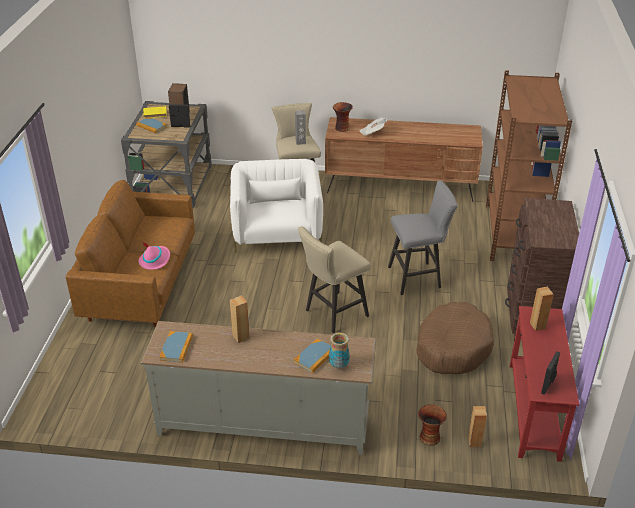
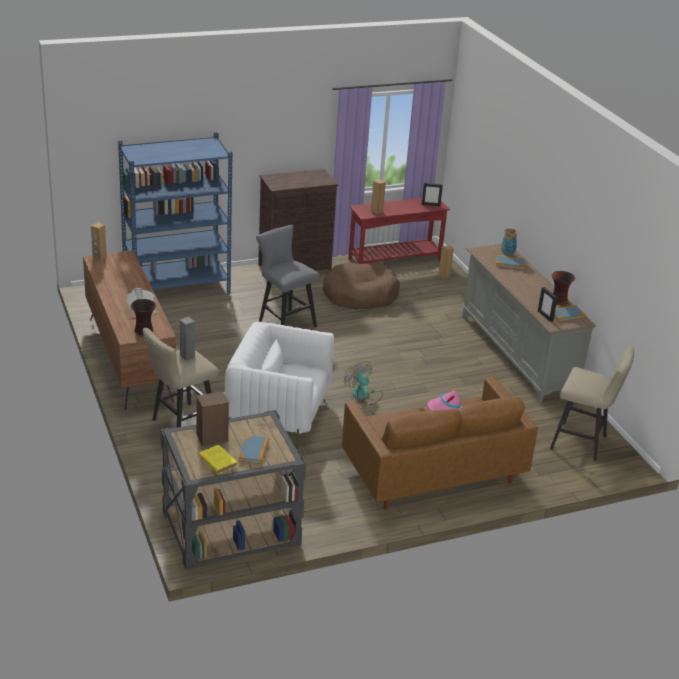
camera: 120 degrees left, 5 degrees down
(180, 126) = (237, 428): picture frame -> picture frame (545, 316)
(241, 337) = (525, 294): brown speaker -> brown speaker (99, 258)
(269, 285) = (364, 395): none -> fan
(277, 234) = (278, 413): white armchair -> white armchair turned 45 degrees clockwise
(332, 314) = (372, 353): beige stool -> beige stool (583, 443)
(429, 437) = (457, 291): vase -> vase (558, 301)
(513, 233) = (177, 288): brown bookcase -> blue bookcase

